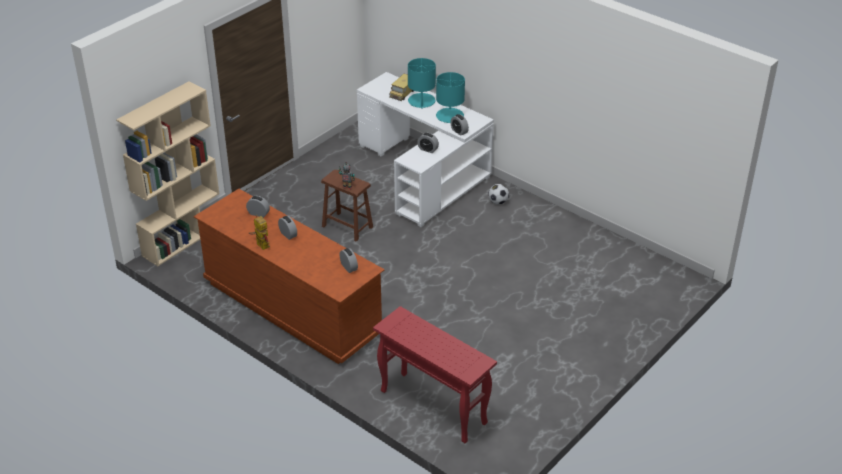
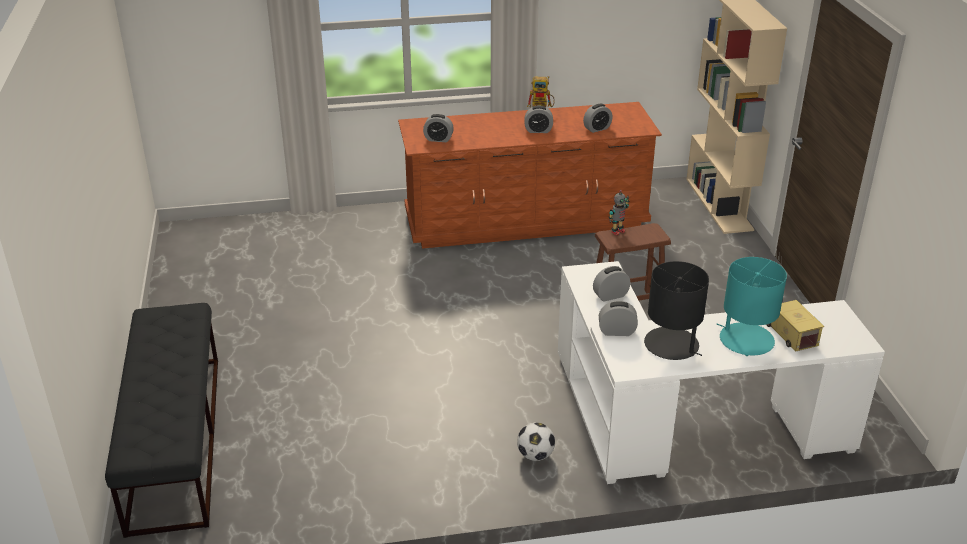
camera: 130 degrees right, 5 degrees down
(432, 407) = (288, 233): red console table -> none
(450, 116) = (672, 345): turquoise table lamp -> black table lamp
(639, 309) = (175, 440): none -> black bench

